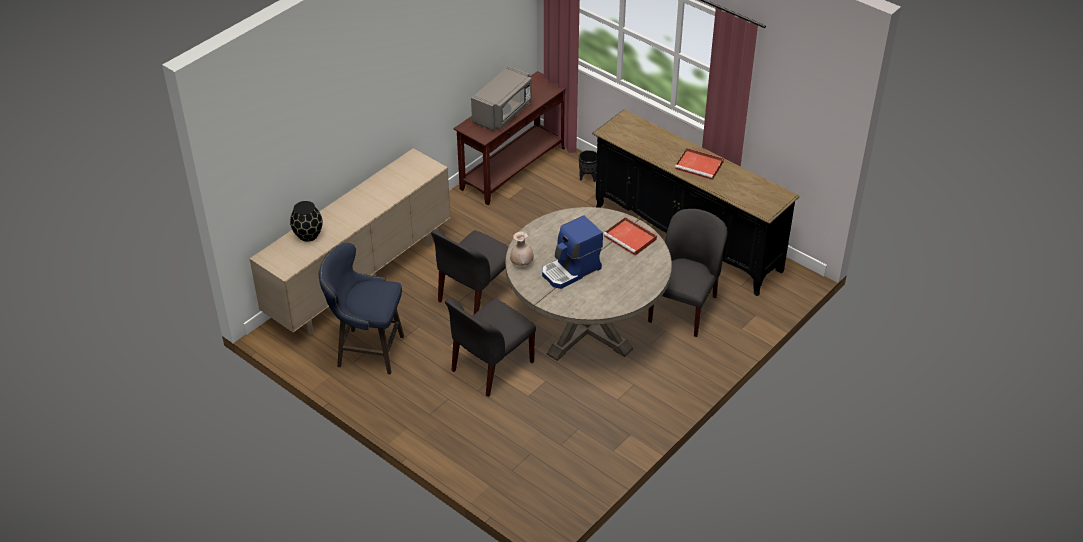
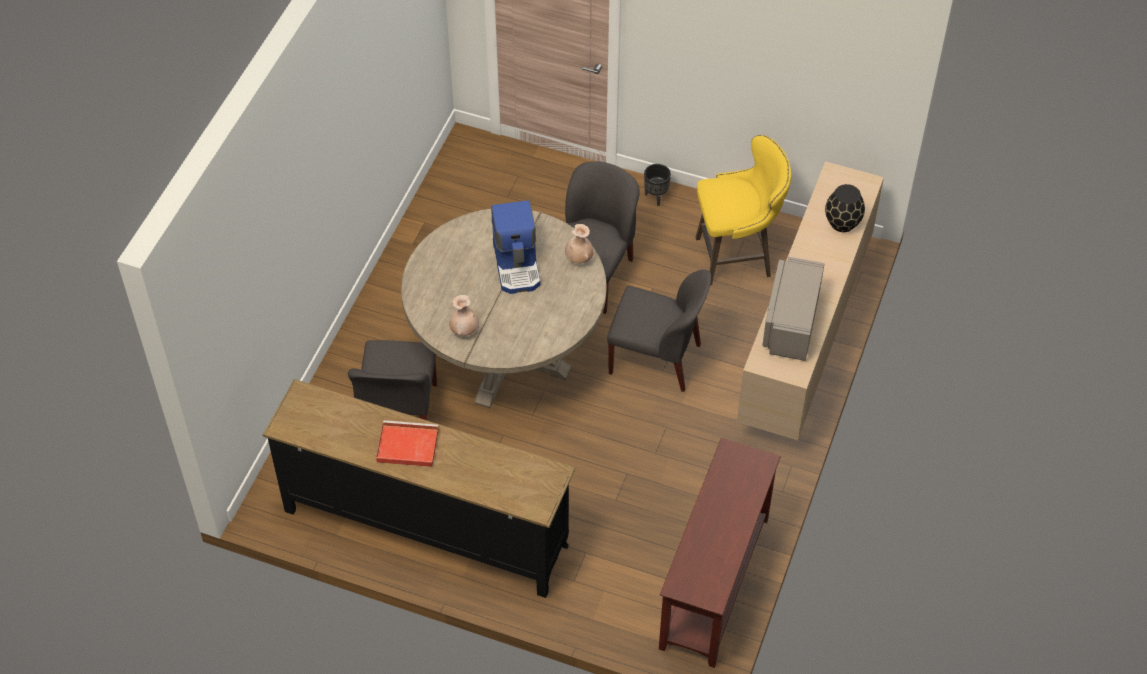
camera: 160 degrees right, 10 degrees up
(367, 350) = (737, 256): blue stool -> yellow stool
(475, 296) = (657, 359): grey chair -> grey chair turned 90 degrees clockwise
(503, 112) = (728, 506): grey microwave -> grey microwave (791, 323)
(571, 271) = (517, 265): coffee machine -> coffee machine turned 135 degrees clockwise
(588, 178) = (600, 599): black planter -> black planter (656, 197)
(631, 238) = (464, 330): red tray -> beige vase

